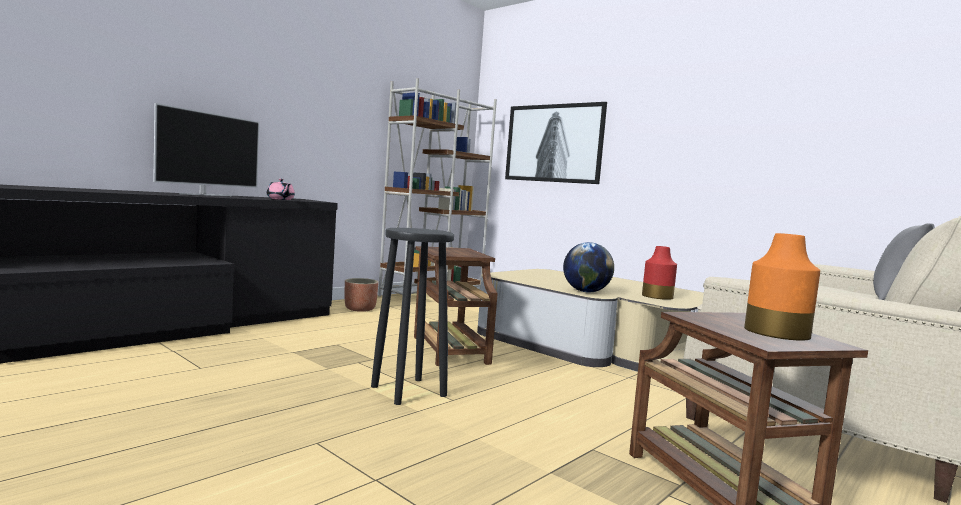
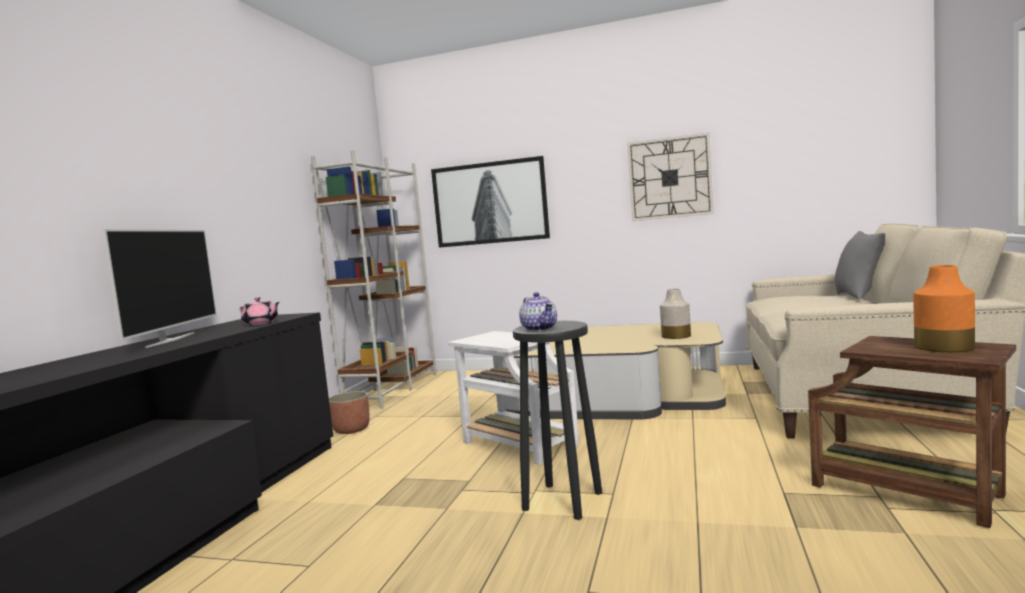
camera: 25 degrees left, 0 degrees up
(406, 229) = (540, 328): none -> teapot
(449, 349) = (517, 444): brown side table -> white side table
(586, 292) = (623, 347): globe -> none
(657, 296) = (676, 336): red vase -> beige vase
(726, 136) = (669, 178): none -> wall clock

